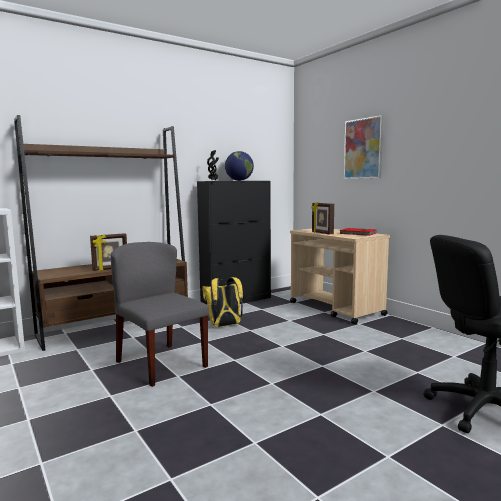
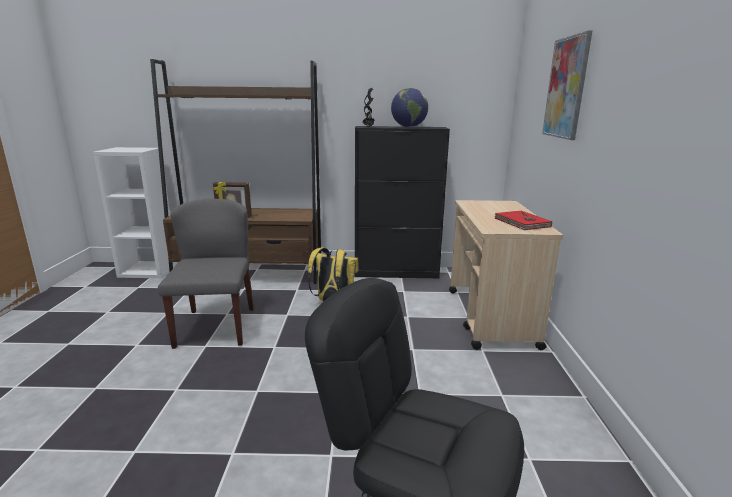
camera: 35 degrees right, 10 degrees up
(322, 233) = (475, 213): picture frame -> none

